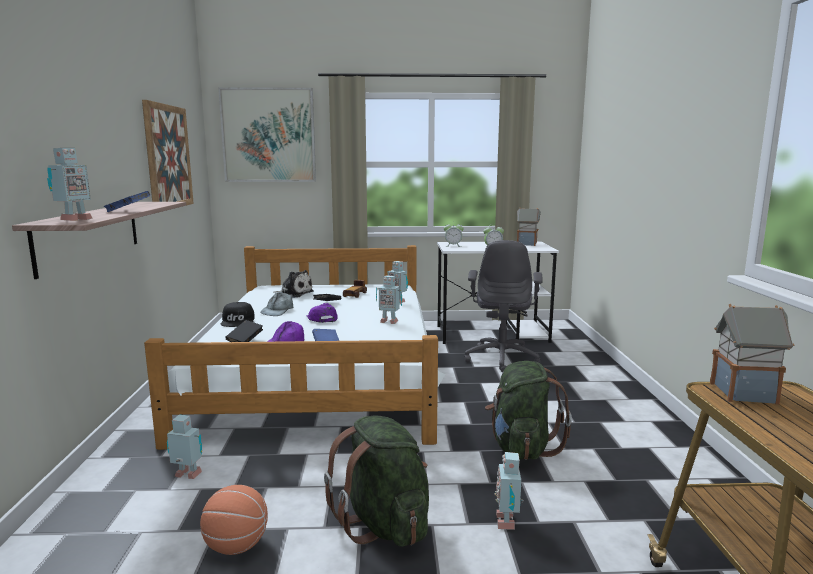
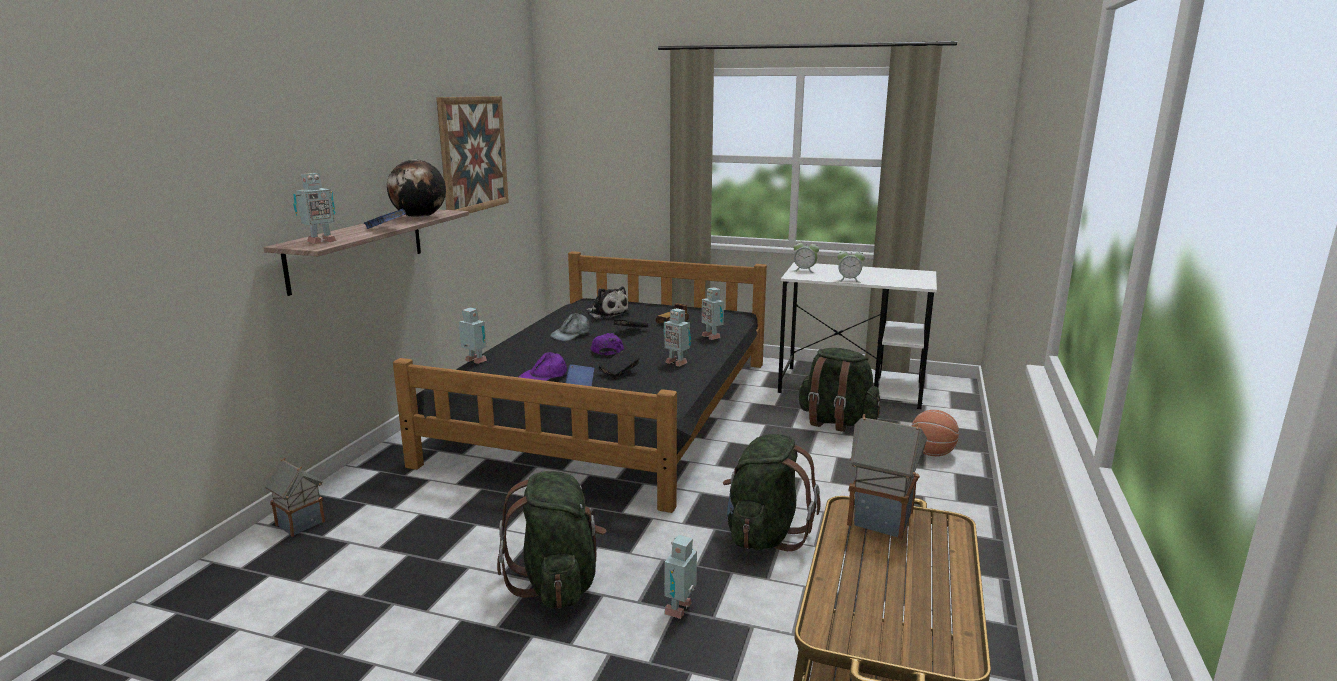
camera: 20 degrees right, 5 degrees up
(146, 205) = (419, 217): none -> globe
(187, 476) = (416, 499): toy robot -> toy robot (475, 361)
(236, 546) = (416, 573): basketball -> basketball (931, 453)
(238, 321) = (521, 343): black cap -> none
(245, 341) = (508, 368): black book -> black book (619, 373)
(268, 135) = (604, 121): picture -> none
(321, 372) = (612, 409): white bed -> black bed
(502, 358) = (836, 422): grey office chair -> green backpack
(527, 244) = (908, 275): toy house -> toy house (301, 523)

